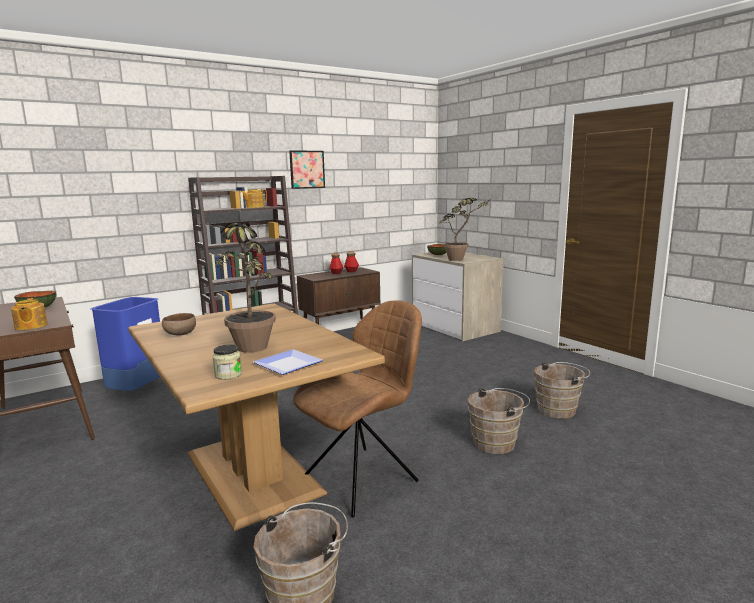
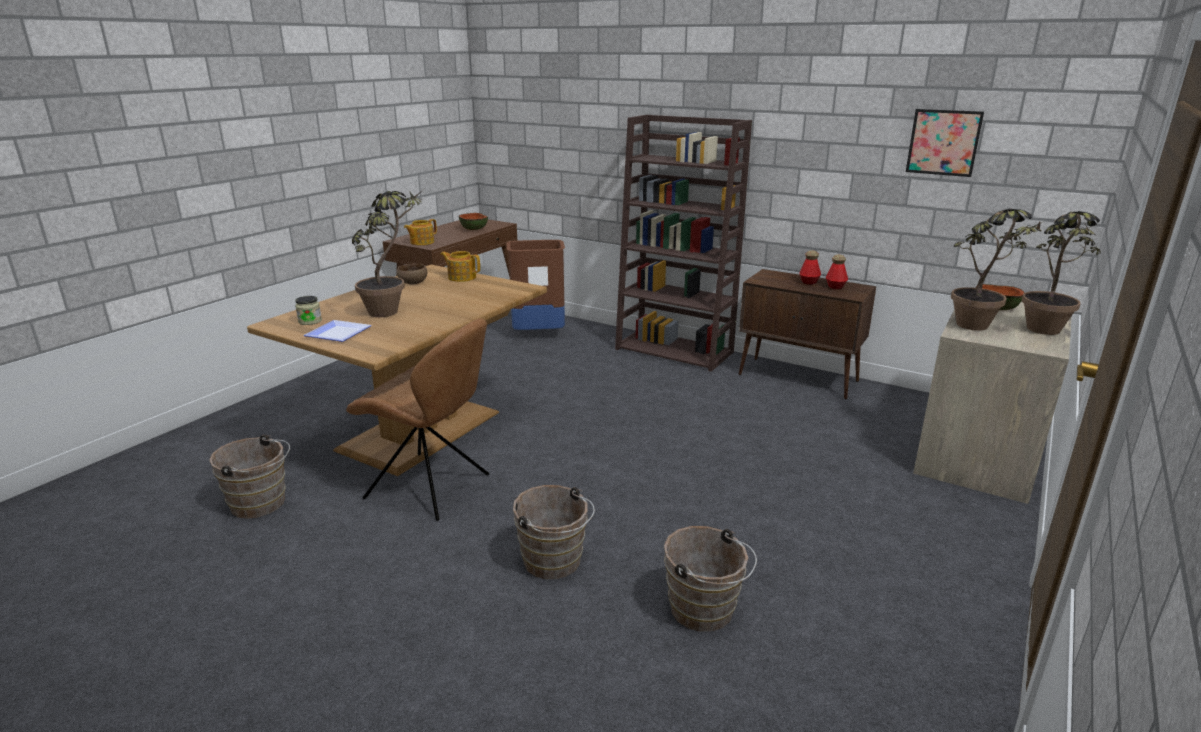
camera: 65 degrees right, 10 degrees up
(137, 391) = (538, 334): blue trash can -> brown trash can
(254, 207) = (699, 162): teapot -> teapot (461, 277)
(307, 169) = (810, 113): picture -> picture (943, 142)
(474, 255) = (1044, 333): none -> potted plant

